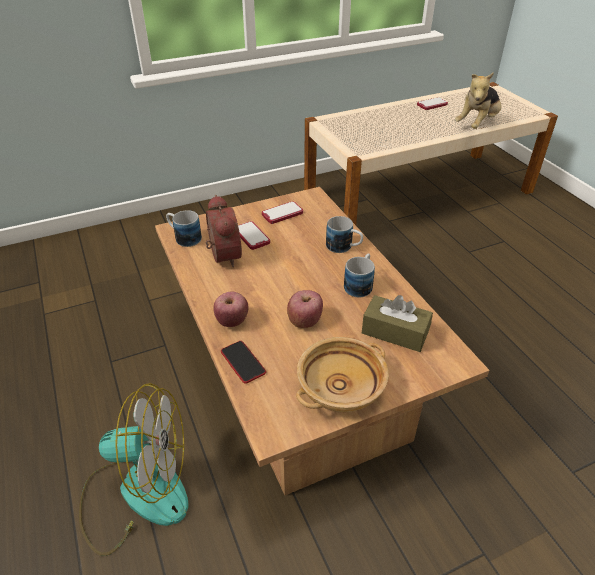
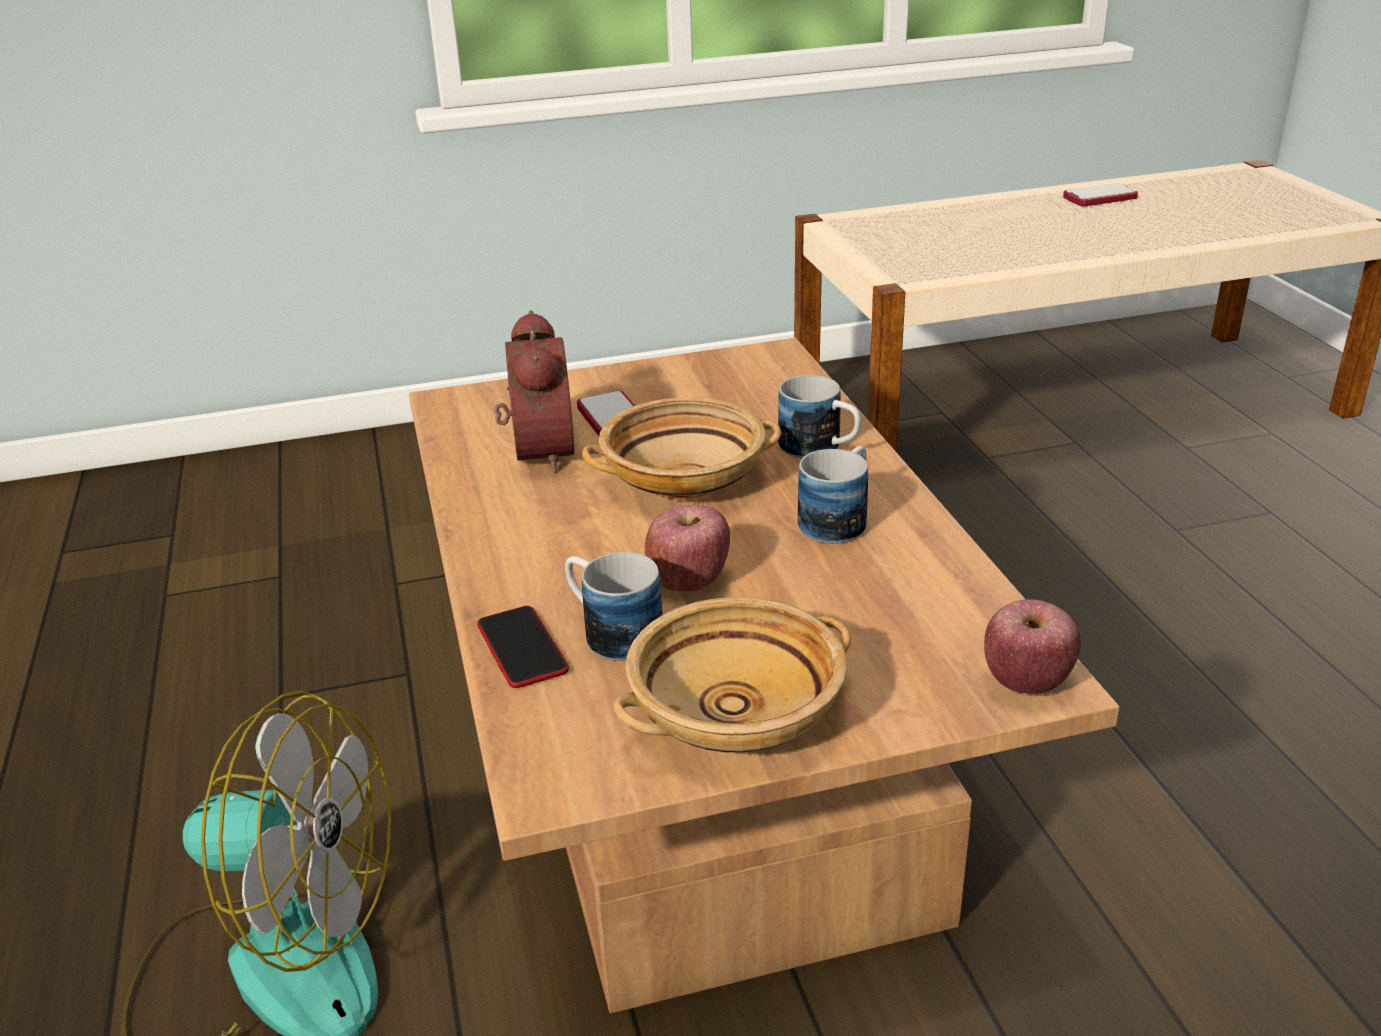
camera: 10 degrees right, 10 degrees down
(184, 237) = (463, 416): mug -> mug (611, 632)
(232, 321) = (522, 571): apple -> apple (1026, 682)
(282, 213) = (695, 382): phone -> none
(290, 267) = (685, 480): none -> beige bowl
(395, 332) = (899, 615): brown tissue box -> none
(477, 124) = (1201, 234): plush toy -> none

